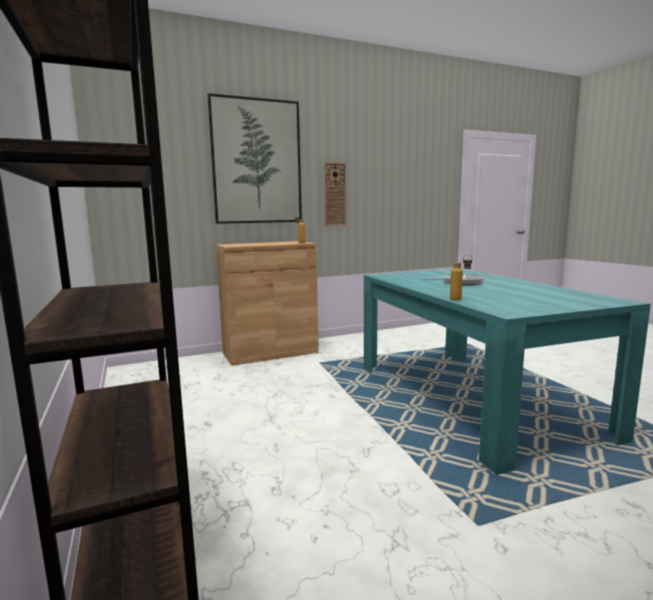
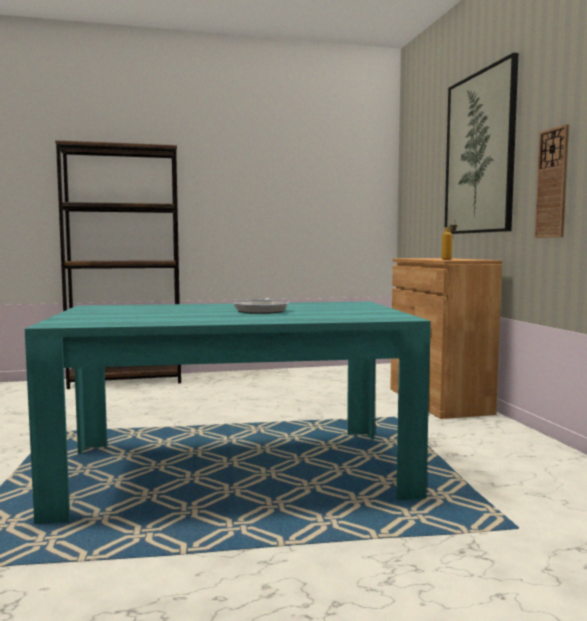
camera: 100 degrees right, 5 degrees down
(460, 300) = (161, 305): bottle -> none

